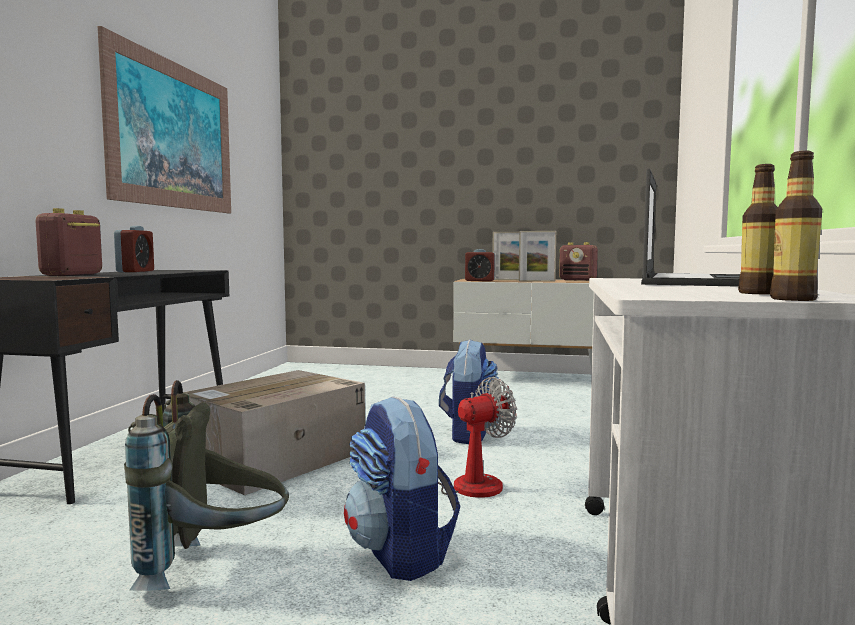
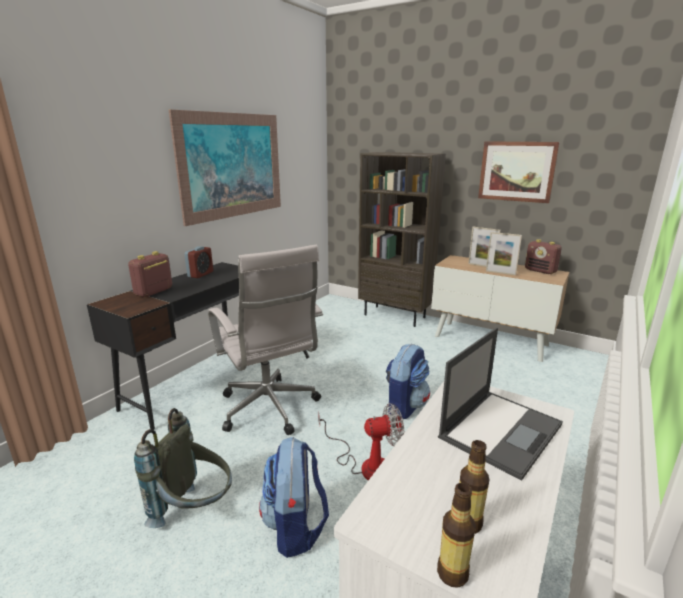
camera: 20 degrees right, 15 degrees up
(274, 460) = (270, 410): cardboard box -> white office chair
(396, 371) = (395, 316): none -> brown bookcase
(479, 280) = (456, 266): alarm clock -> none
(532, 169) = (516, 171): none -> picture

